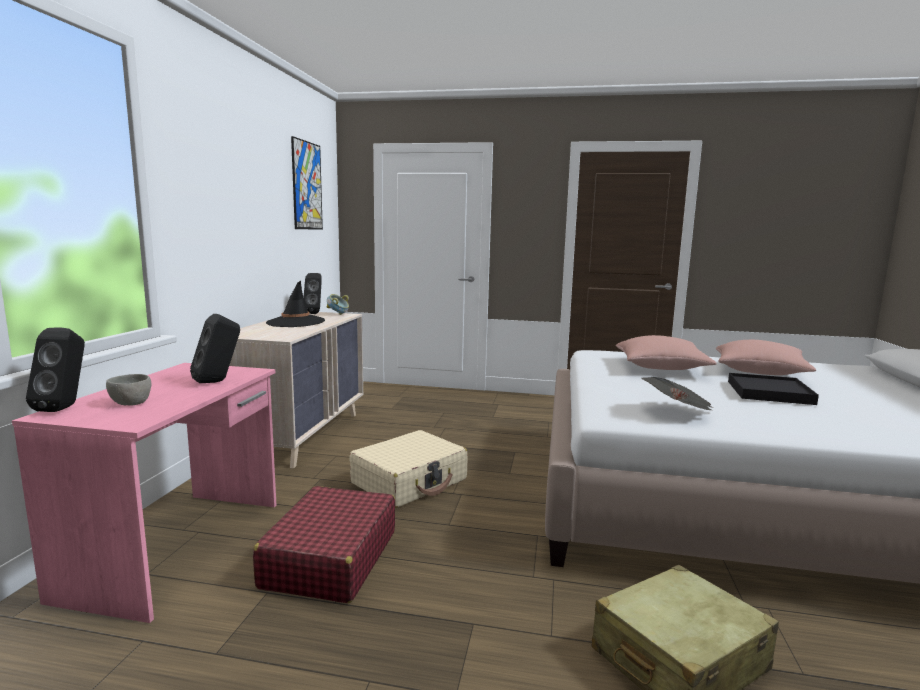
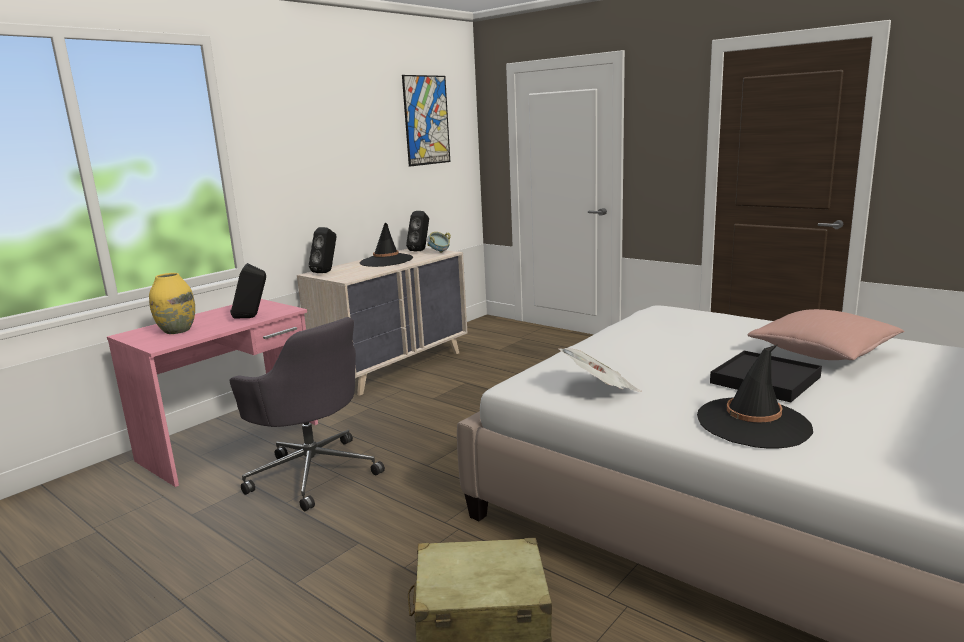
camera: 30 degrees right, 5 degrees up
(65, 407) = (141, 330): black speaker -> black speaker (326, 272)
(130, 403) = (177, 331): grey bowl -> yellow vase
(330, 559) = (313, 472): red suitcase -> grey office chair
(410, 481) = (437, 422): beige suitcase -> none
(661, 367) = (697, 335): pink pillow -> none
(827, 422) = (753, 423): none -> black hat

